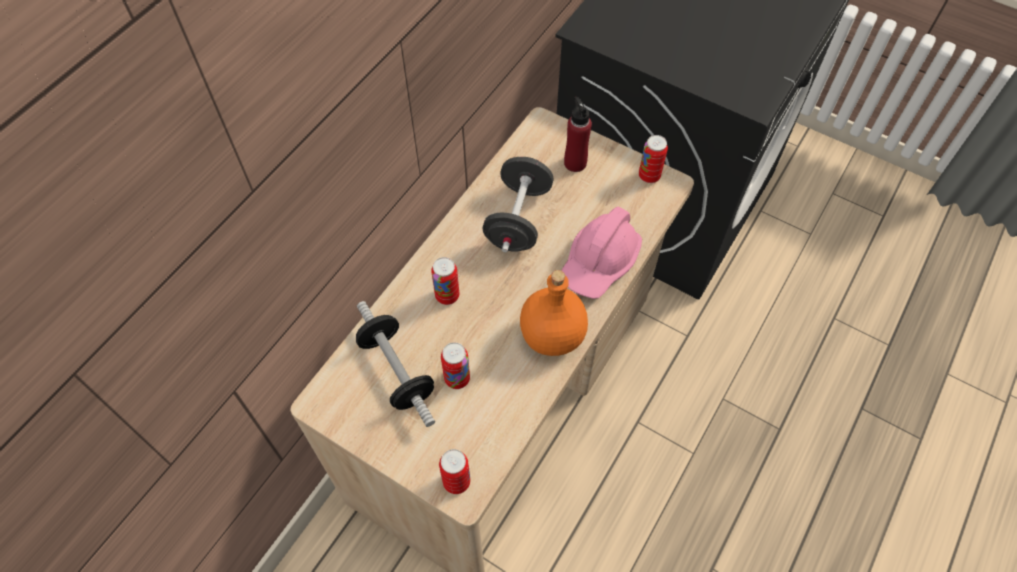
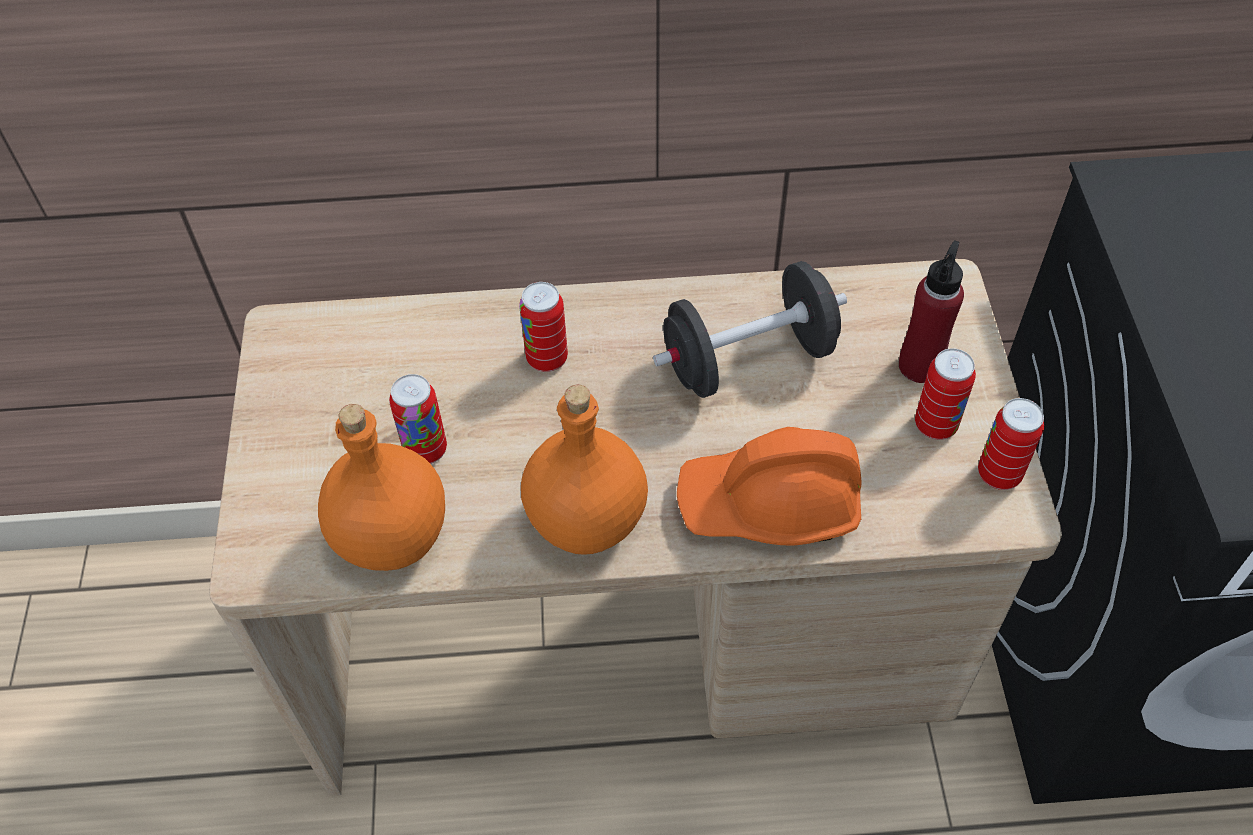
camera: 55 degrees right, 5 degrees down
(397, 371) = (385, 378): dumbbell -> none
(456, 482) = (267, 546): can -> can (935, 425)
(496, 423) = (390, 538): none -> orange bottle
(599, 262) = (769, 504): pink hard hat -> orange hard hat

